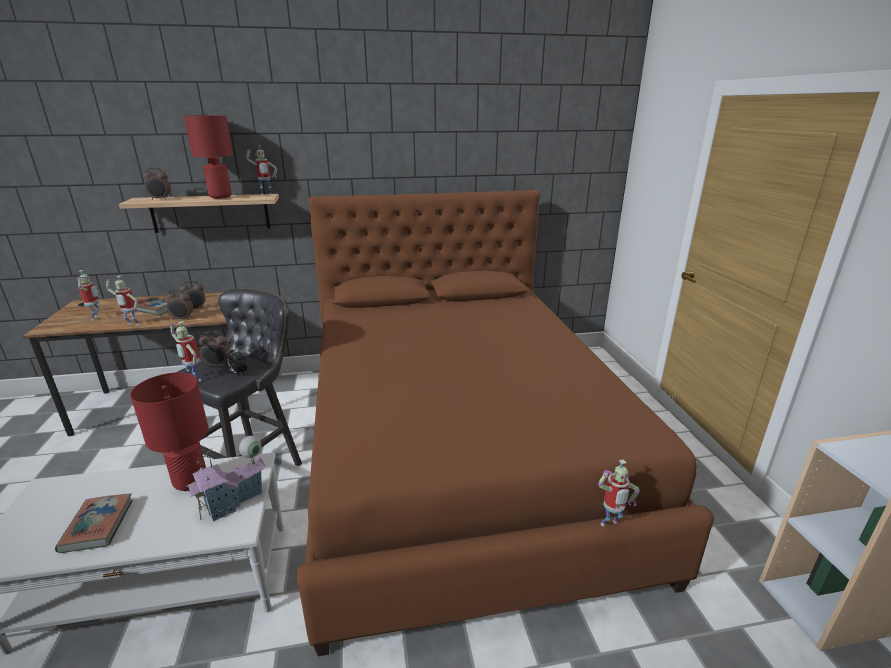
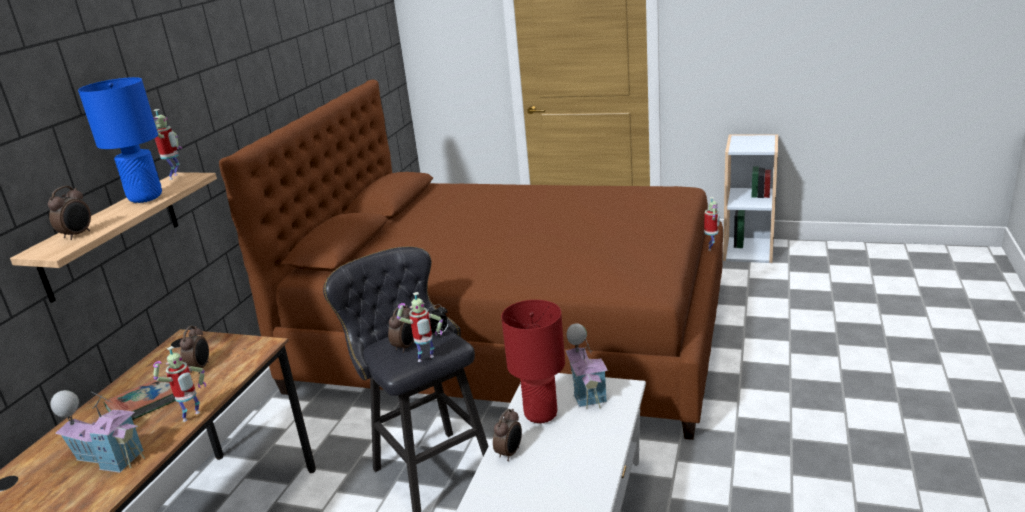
camera: 60 degrees left, 0 degrees up
(96, 318) = (110, 457): toy robot -> toy house
(98, 525) = (569, 469): book -> none
(182, 319) = (226, 376): alarm clock -> alarm clock (510, 453)
(220, 198) = (146, 200): red table lamp -> blue table lamp

